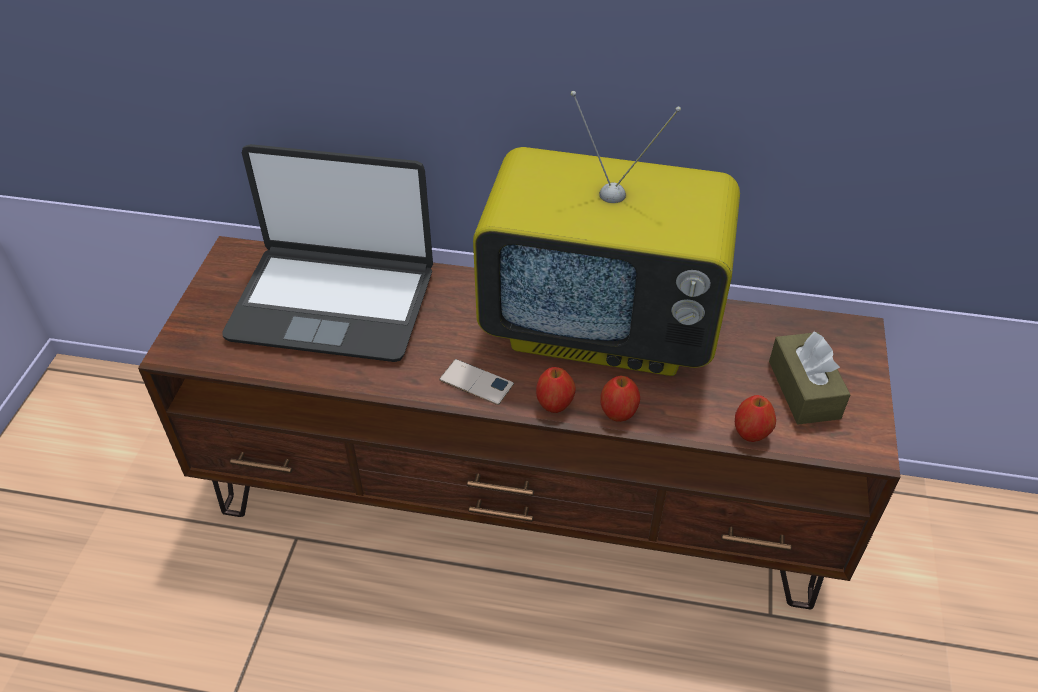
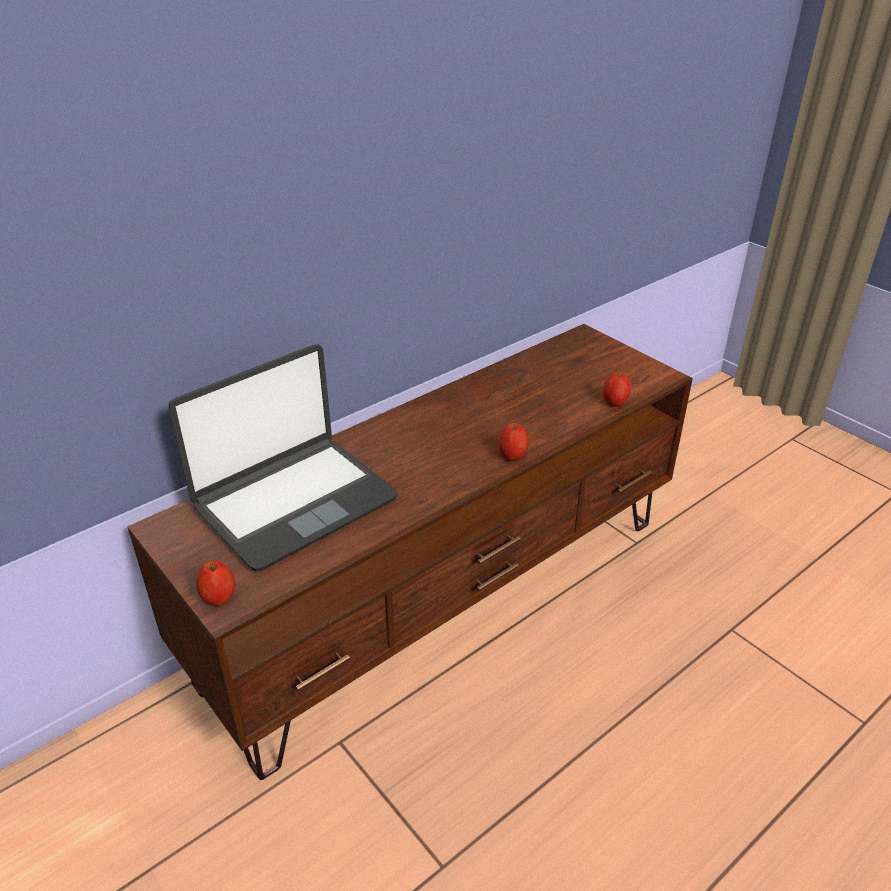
camera: 50 degrees left, 10 degrees down
(476, 382) = (456, 476): phone -> none
(603, 327) = (473, 407): television -> none
(618, 412) = (548, 437): apple -> apple (219, 598)
(804, 389) = (604, 371): brown tissue box -> none

